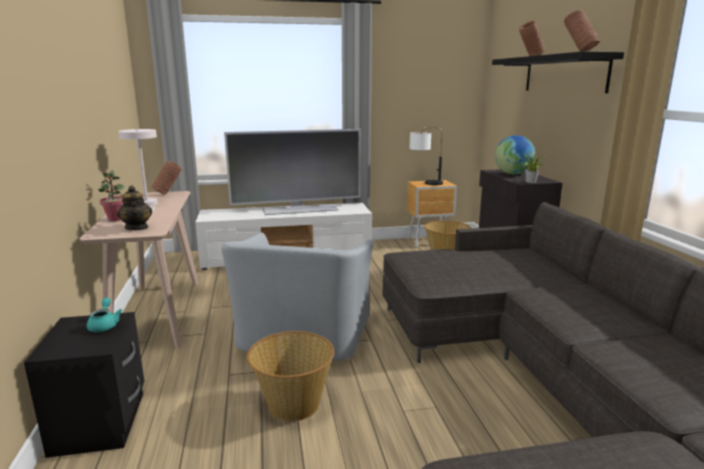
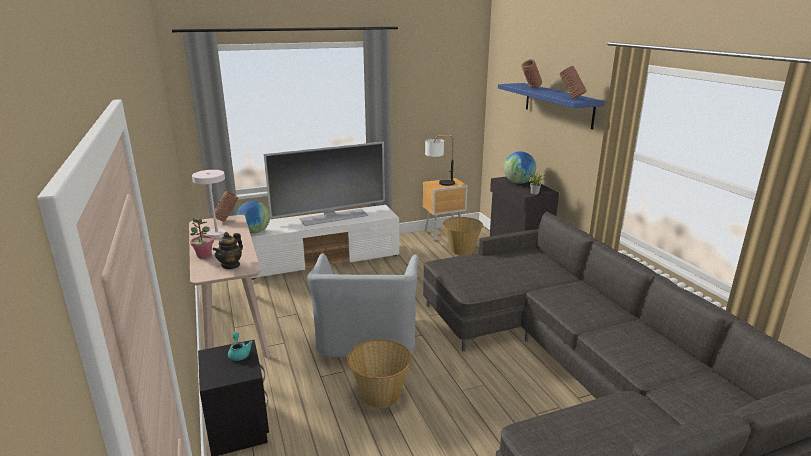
camera: 10 degrees left, 5 degrees up
(137, 228) = (231, 265): teapot -> teapot turned 60 degrees clockwise
(209, 217) = (255, 231): none -> globe
(564, 74) = (558, 104): black shelf -> blue shelf

